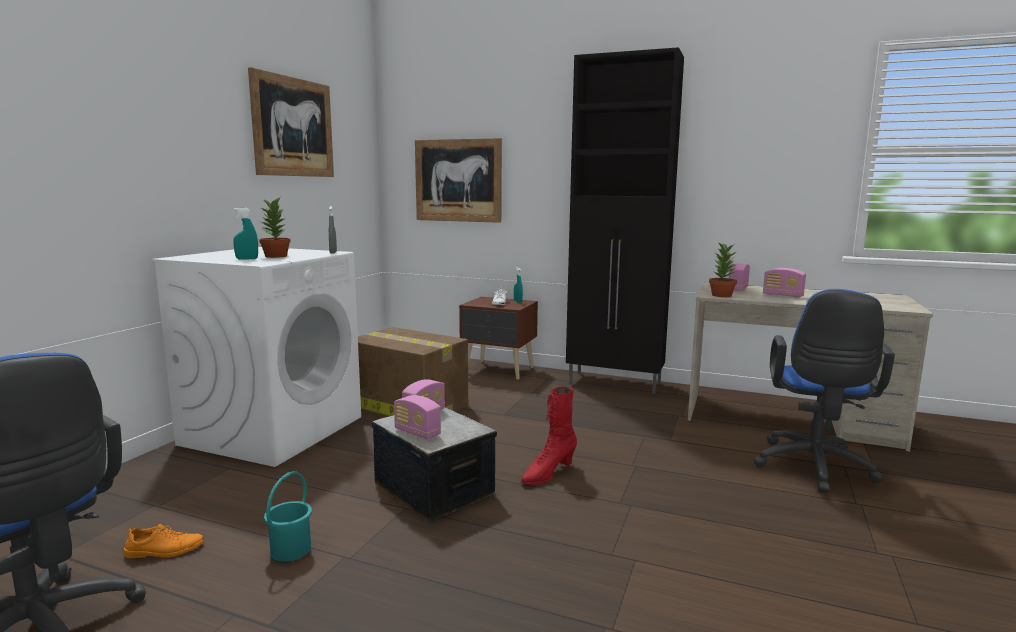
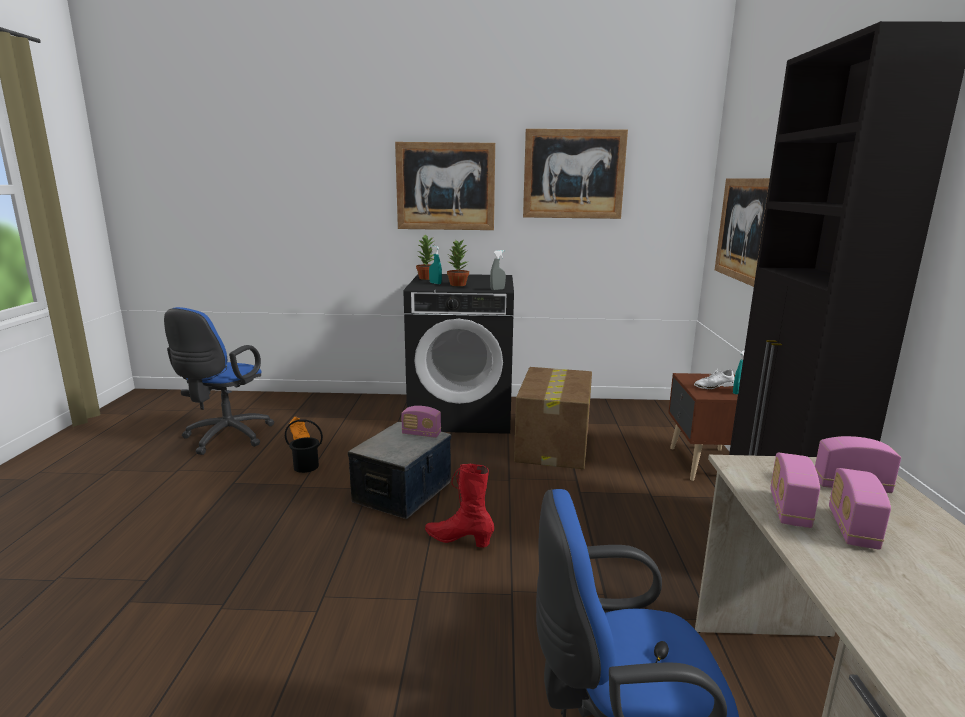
camera: 70 degrees right, 5 degrees up
(169, 130) = (445, 186): none -> picture
(274, 430) = (462, 414): white washing machine -> black washing machine
(290, 550) = (306, 466): turquoise bucket -> black bucket
(417, 432) = (382, 439): radio -> radio (789, 510)
(721, 295) = (754, 472): potted plant -> potted plant (427, 278)

